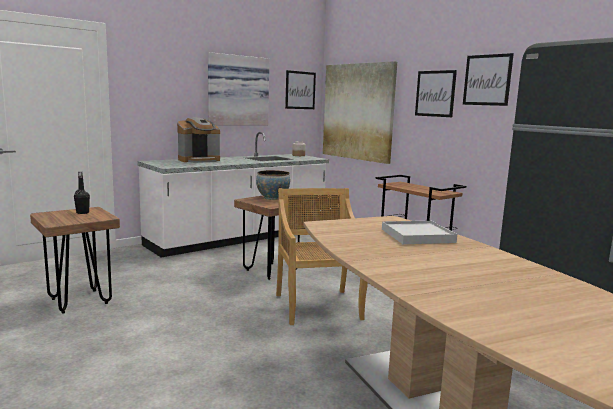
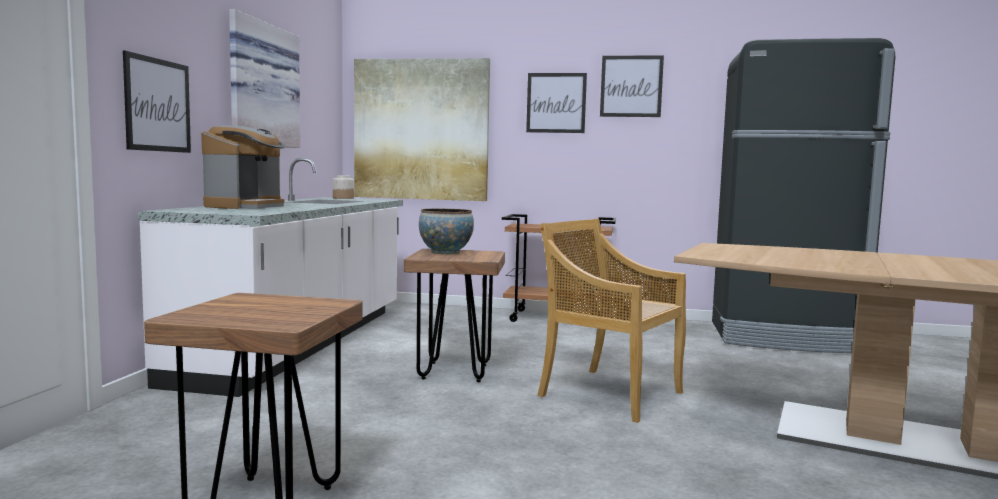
camera: 40 degrees left, 5 degrees down
(82, 213) = (256, 303): black bottle -> none
(300, 90) = (324, 95): picture -> picture (158, 105)
(417, 235) = (808, 253): white tray -> none

